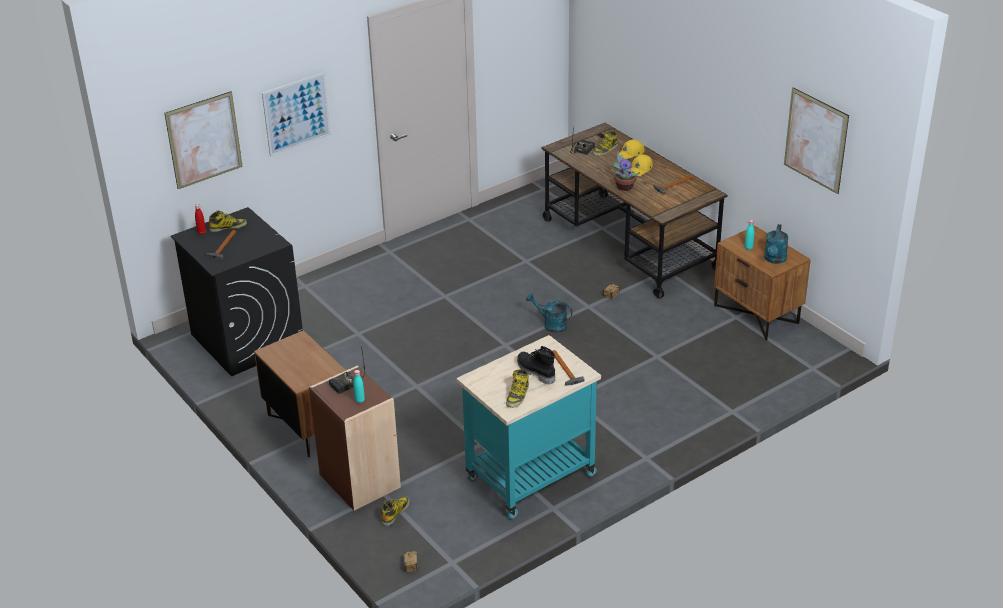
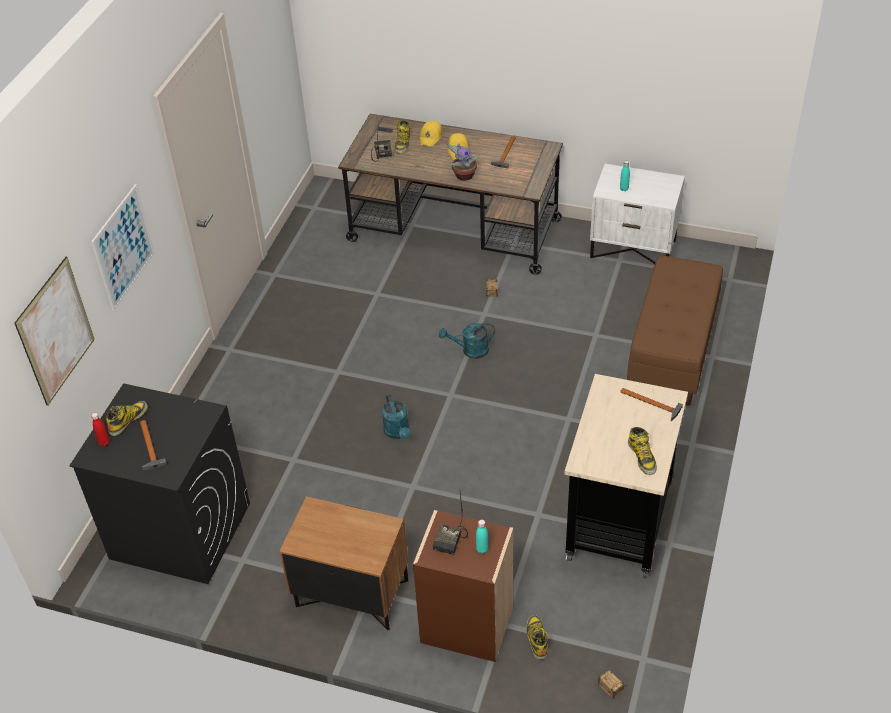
camera: 35 degrees left, 10 degrees up
(530, 479) = (619, 525): turquoise cart -> black cart
(535, 372) = (629, 422): black boot -> none
(703, 395) = (672, 353): none -> brown bench
(757, 314) = (633, 248): brown nightstand -> white nightstand
(774, 260) = (658, 190): turquoise watering can -> turquoise watering can (398, 433)
(815, 140) = (682, 57): picture -> none

